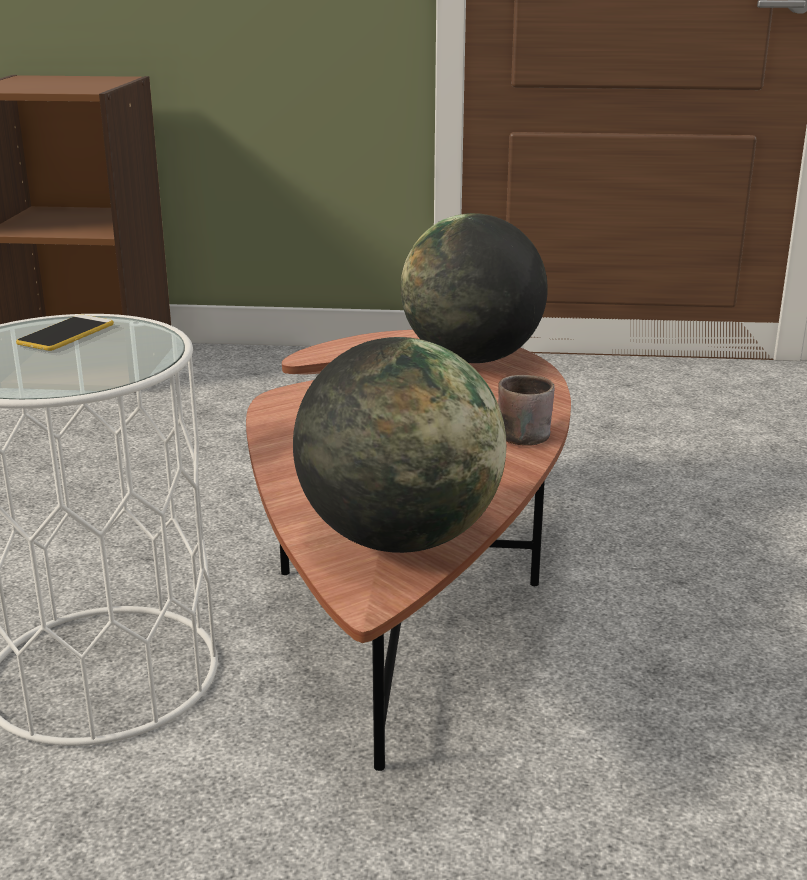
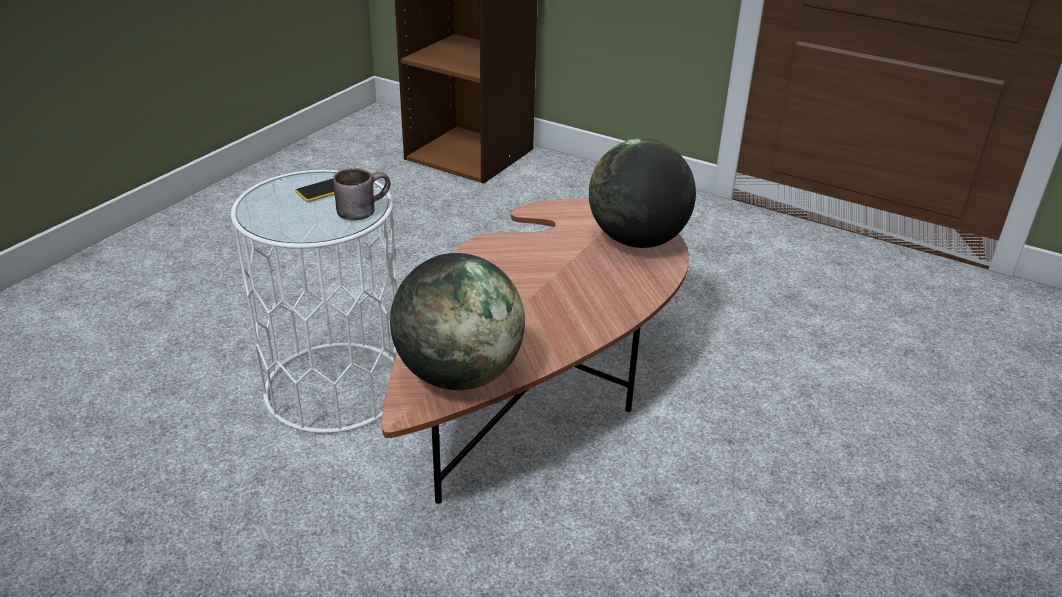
camera: 25 degrees right, 10 degrees up
(523, 431) = (611, 314): brown mug -> brown mug (361, 209)

